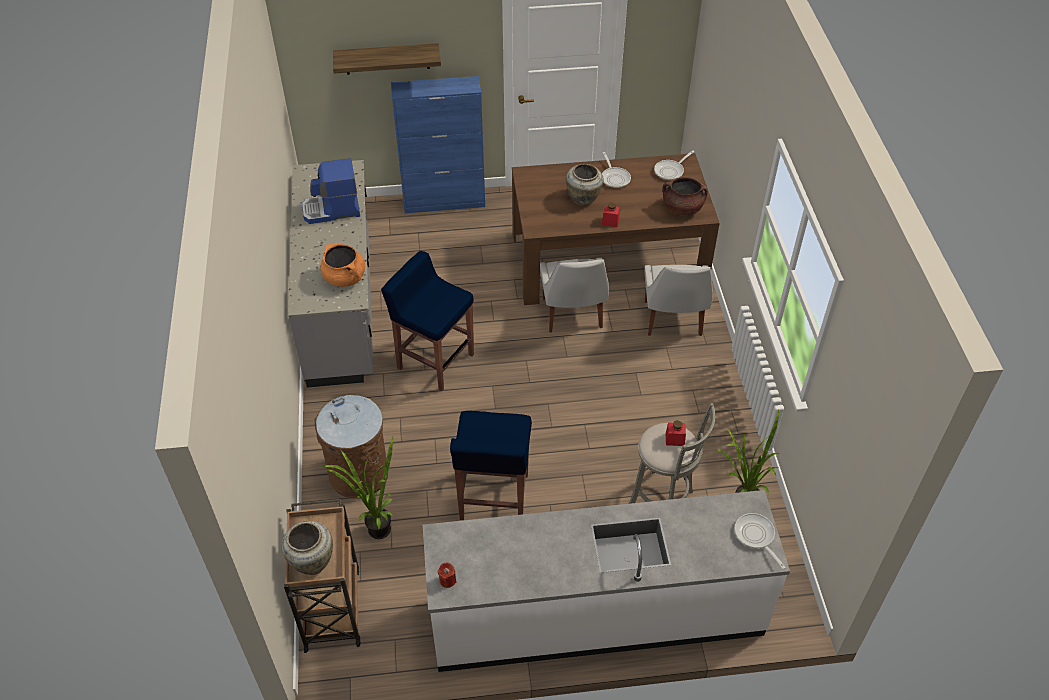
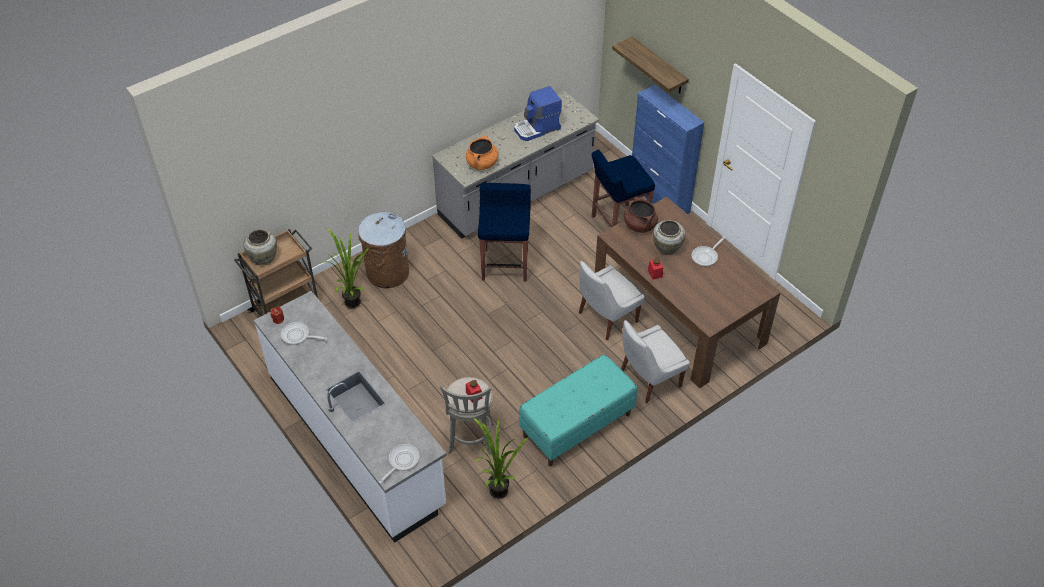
camera: 60 degrees right, 0 degrees up
(332, 210) = (537, 129): coffee machine -> coffee machine turned 75 degrees counterclockwise
(493, 498) = (413, 347): blue stool -> blue stool (618, 224)
(670, 171) = (744, 286): frying pan -> frying pan (298, 336)
(682, 208) = (706, 309): brown cooking pot -> brown cooking pot (639, 225)
(697, 401) = (577, 425): none -> turquoise bench

